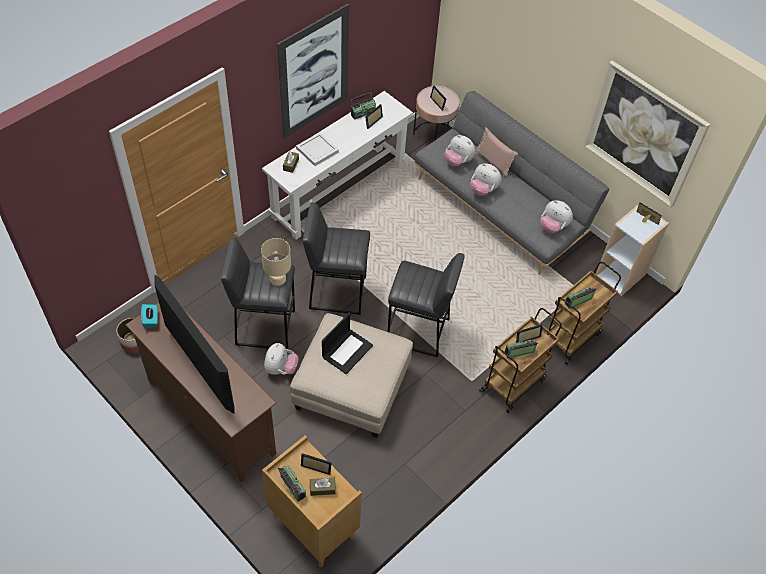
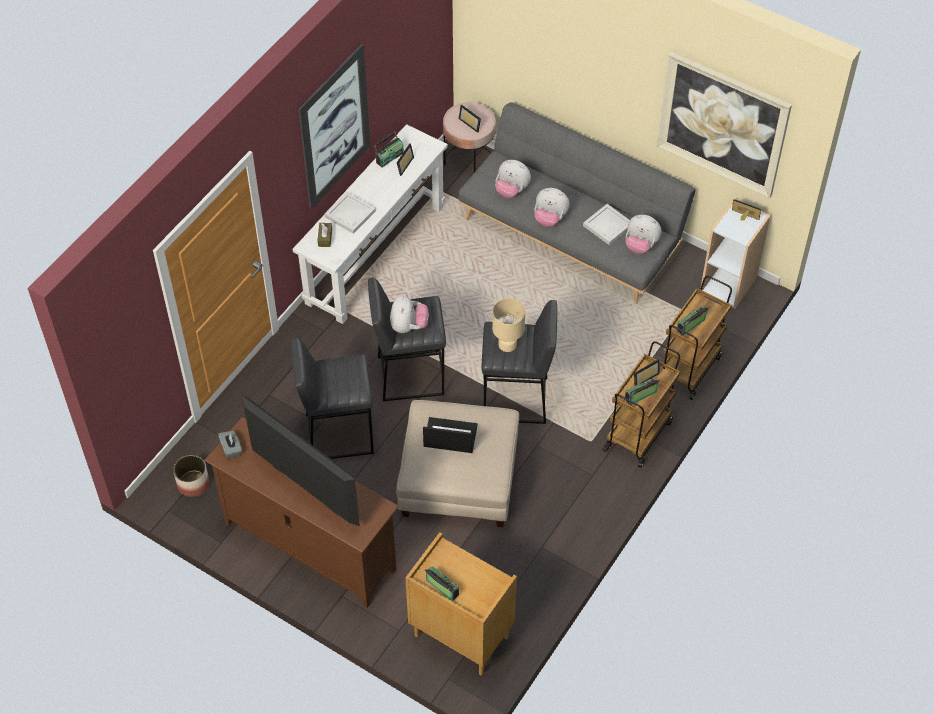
camera: 10 degrees left, 0 degrees up
(151, 320) = (231, 449): turquoise tissue box -> grey tissue box
(278, 279) = (353, 373): beige table lamp -> beige table lamp (508, 344)
(281, 368) = (372, 476): plush toy -> plush toy (408, 326)
(317, 465) = (461, 560): picture frame -> none
(322, 488) = (474, 582): brown tissue box -> none
(347, 350) = (449, 436): laptop -> laptop turned 105 degrees counterclockwise
(493, 162) = (553, 182): beige pillow -> none
(528, 205) = (607, 225): none -> white tray

